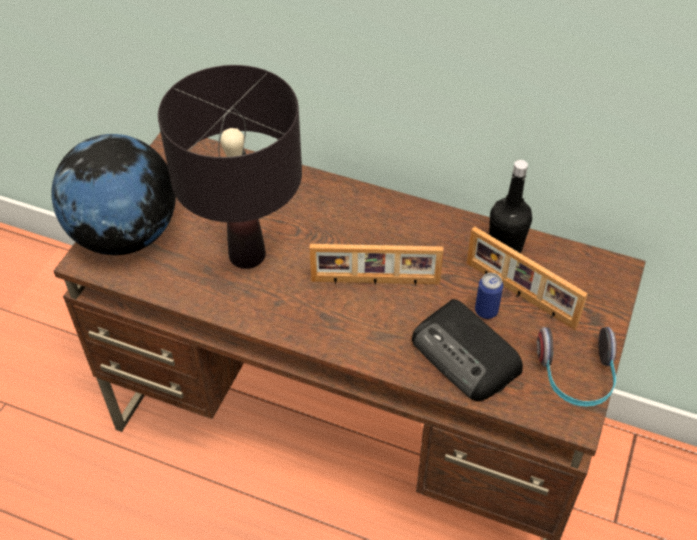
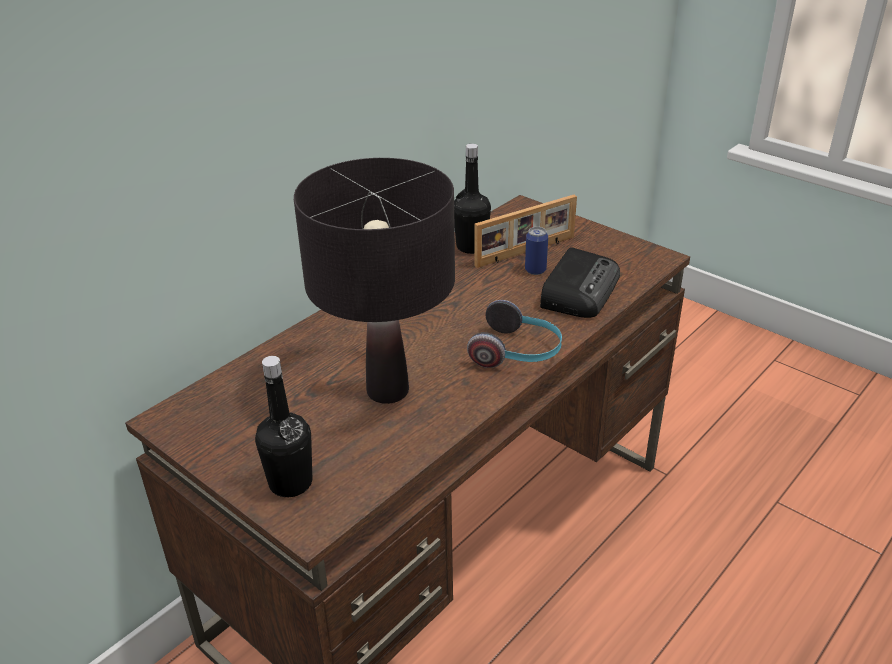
camera: 70 degrees left, 15 degrees down
(125, 235) = (290, 483): globe -> black bottle
(375, 282) = (472, 318): picture frame -> none
(466, 356) = (579, 290): radio -> radio turned 45 degrees counterclockwise
(576, 377) = (620, 247): headphones -> headphones (517, 353)

